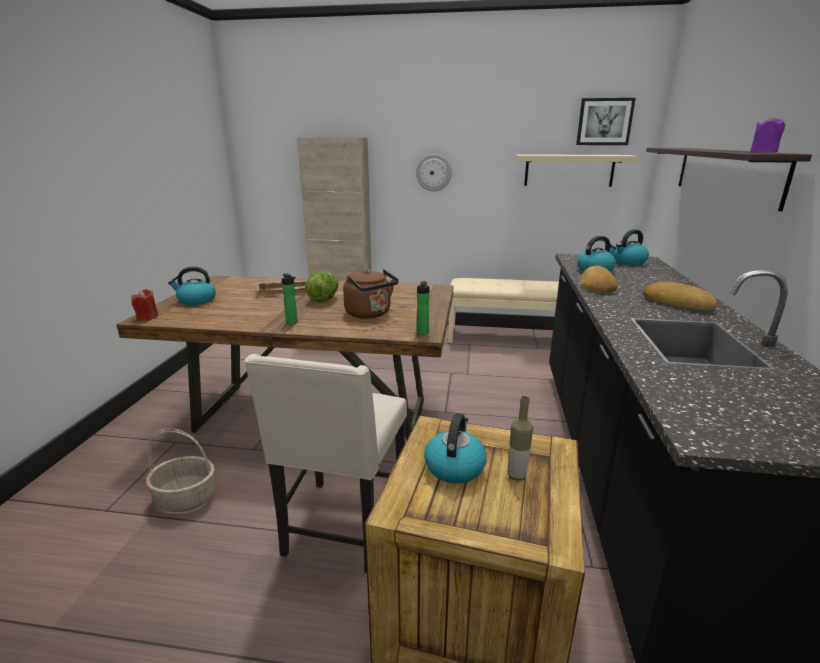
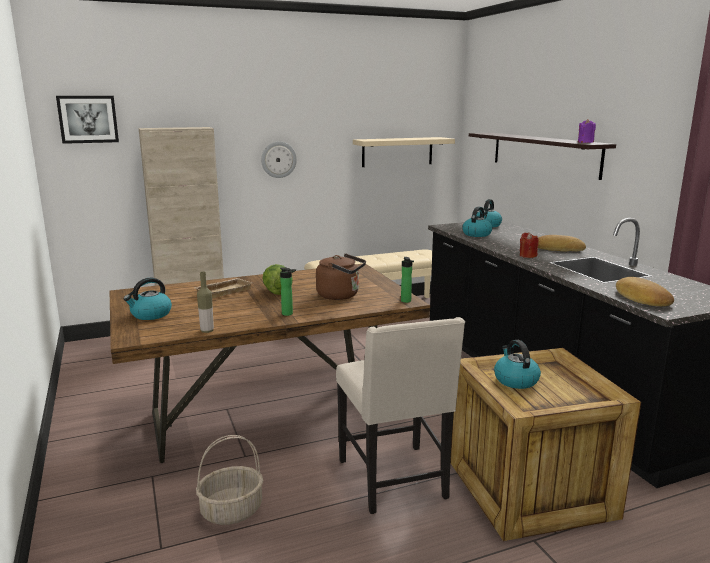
camera: 30 degrees left, 5 degrees down
(147, 317) = (131, 337): red candle -> red candle (527, 255)
(516, 475) = (552, 375): bottle -> bottle (207, 331)
(596, 285) = (496, 245): bread -> bread (641, 298)
(604, 122) = (420, 110): picture -> picture (88, 119)

